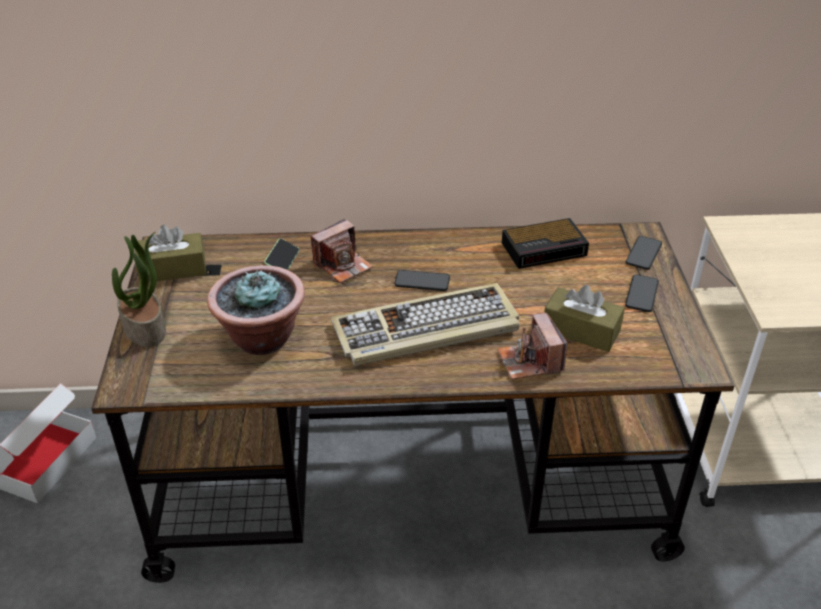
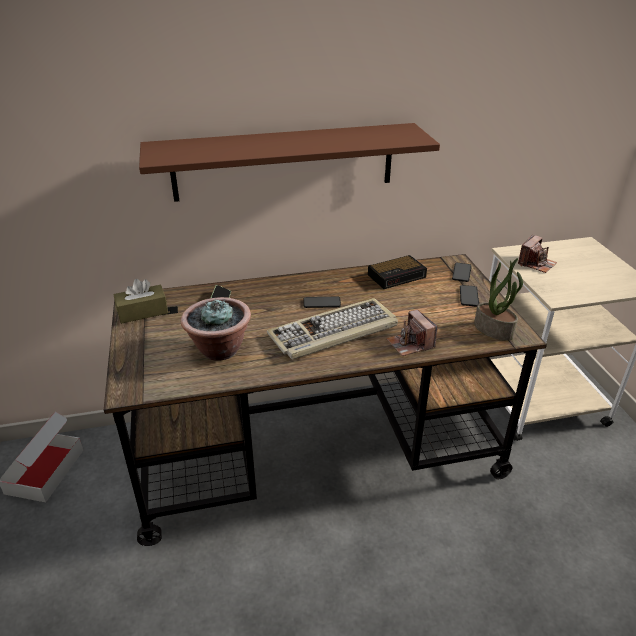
camera: 10 degrees left, 5 degrees down
(146, 328) = (132, 352): potted plant -> potted plant (494, 329)
(343, 265) = (264, 298): camera -> camera (536, 264)
(385, 73) = (284, 162): none -> brown shelf
(581, 330) = (437, 322): brown tissue box -> none

